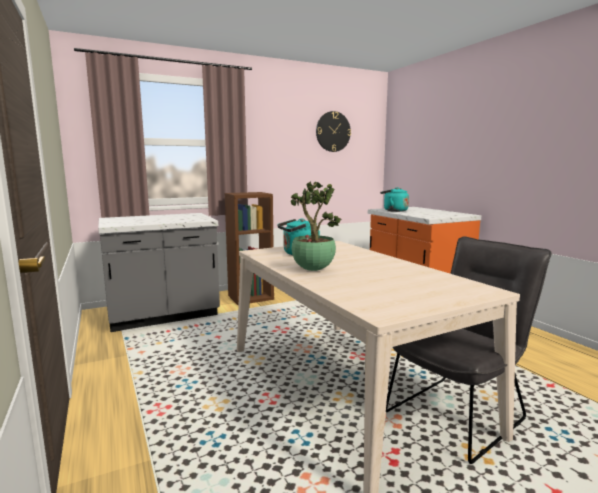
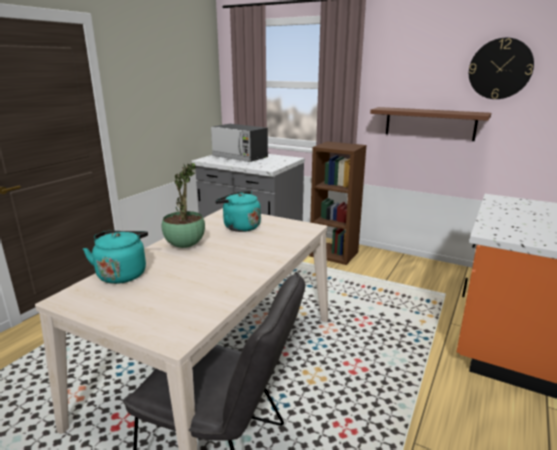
camera: 55 degrees right, 10 degrees up
(143, 219) = (240, 157): none -> microwave
(296, 171) = (429, 123): none -> brown shelf
(394, 210) = (504, 206): turquoise kettle -> turquoise kettle (122, 274)

